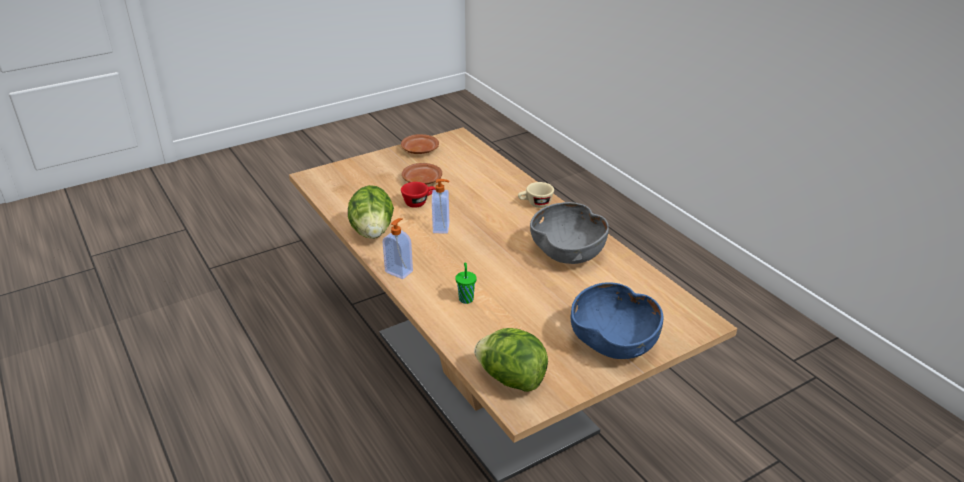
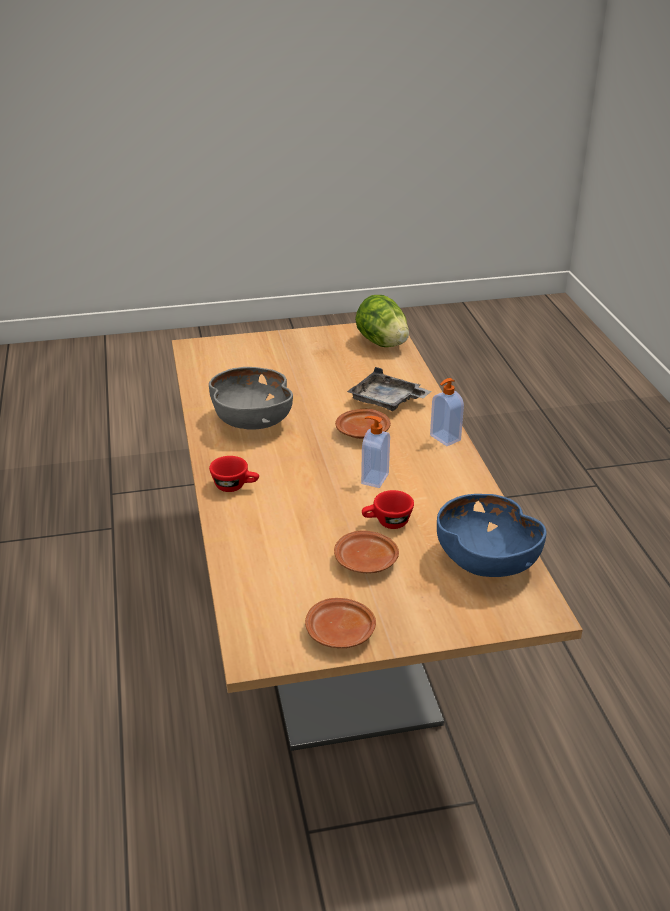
camera: 160 degrees left, 0 degrees up
(372, 232) = (463, 491): lettuce -> none
(466, 299) = (387, 401): green cup -> grey tray
(470, 263) = (363, 432): none -> brown plate
(535, 204) = (235, 486): beige cup -> red cup
(614, 343) = (281, 348): blue bowl -> blue bowl (485, 562)

